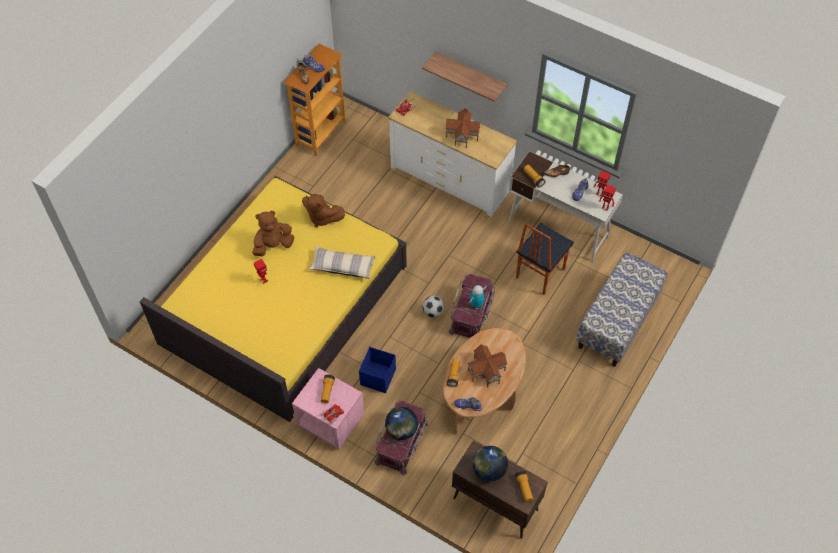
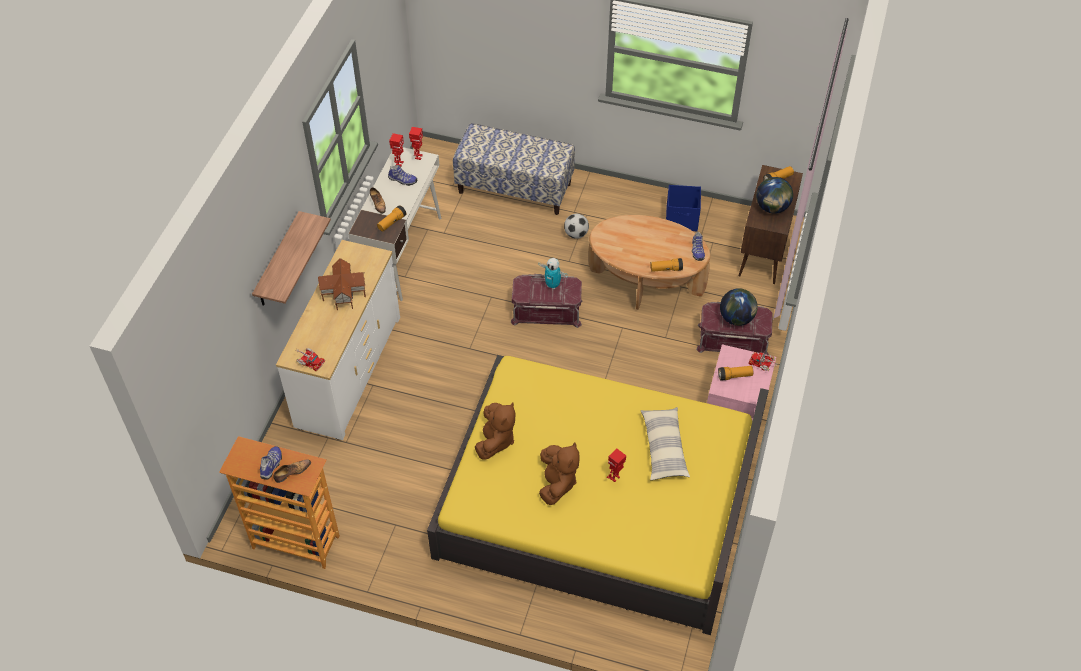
camera: 105 degrees left, 5 degrees down
(273, 245) = (557, 483): brown plush toy -> brown plush toy turned 135 degrees counterclockwise
(342, 266) = (564, 398): pillow -> pillow (663, 448)
(377, 377) = (663, 380): blue storage box -> blue storage box (682, 220)
(433, 312) = (556, 347): football -> football (576, 234)
(486, 370) = (648, 243): toy house -> none
(539, 273) = (471, 260): chair -> none

